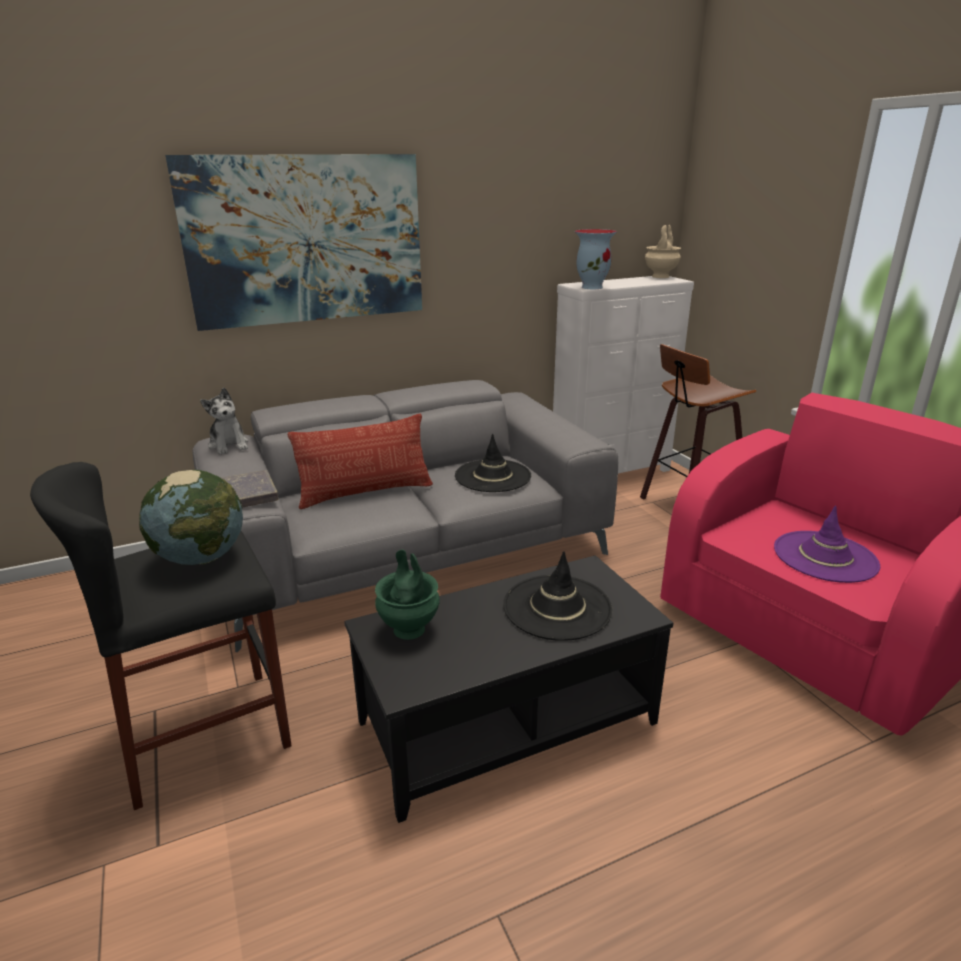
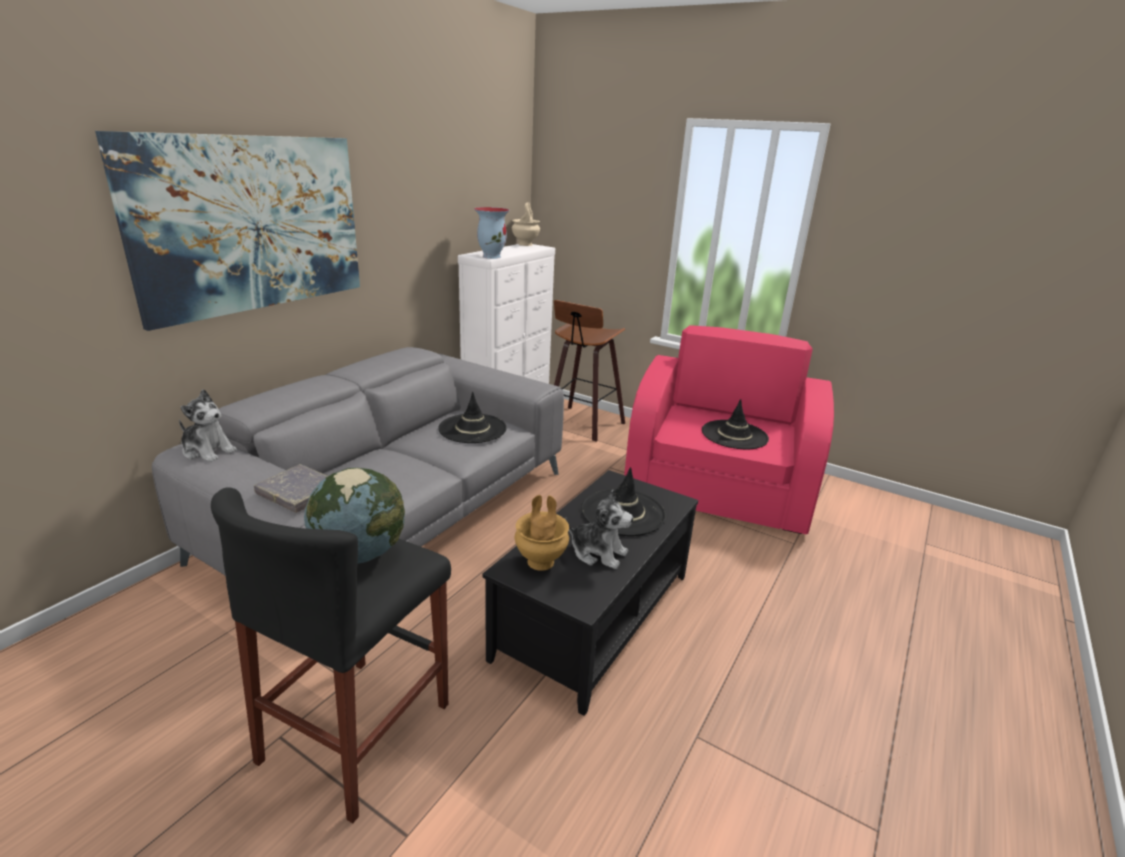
camera: 35 degrees left, 0 degrees up
(365, 492) = (376, 467): pillow -> none
(410, 629) = (541, 561): green vase -> brown vase
(478, 641) = (598, 553): none -> plush toy
(825, 557) = (734, 435): purple hat -> black hat

